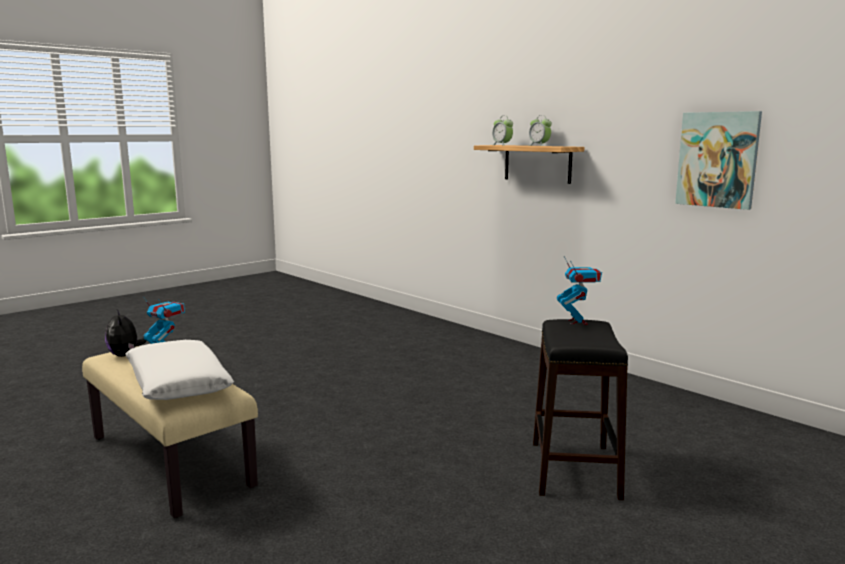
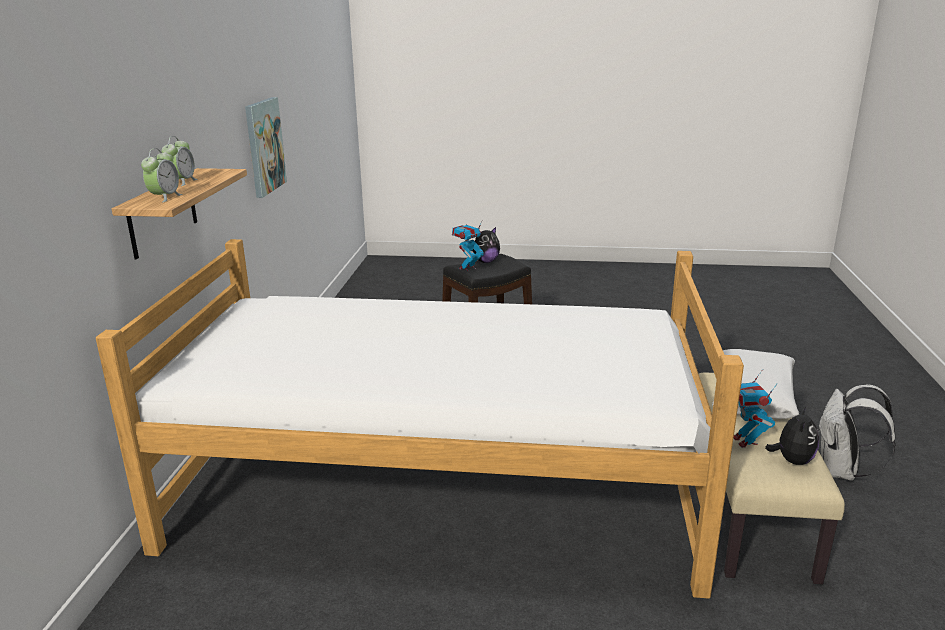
camera: 130 degrees left, 10 degrees up
(74, 534) = (841, 472): none -> white backpack
(400, 384) = (438, 486): none -> bed
(598, 336) = (485, 261): none -> plush toy

